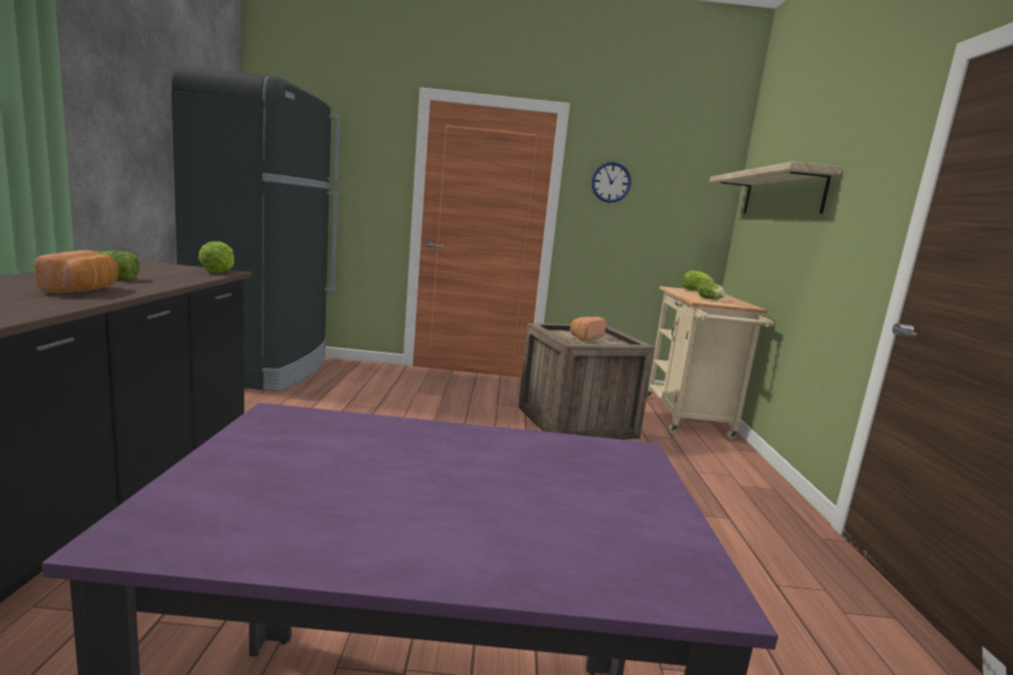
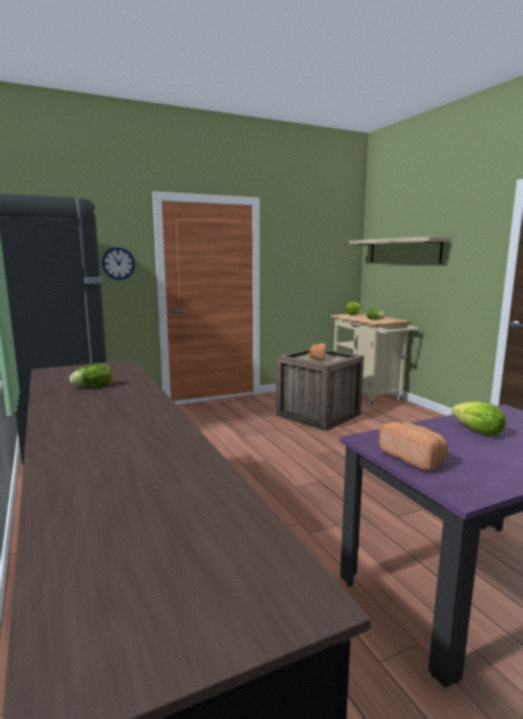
camera: 25 degrees left, 0 degrees up
(84, 290) = (124, 399): bread -> bread (414, 458)
(218, 271) = (120, 364): lettuce -> lettuce (478, 432)
(611, 182) = (290, 249): wall clock -> wall clock (118, 263)

